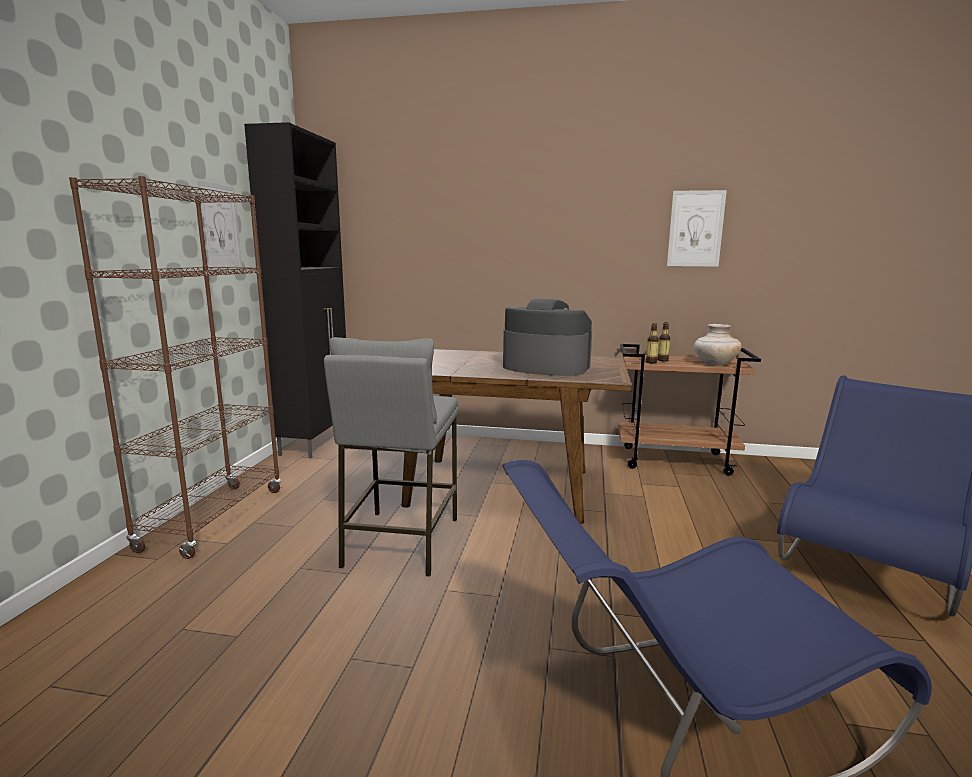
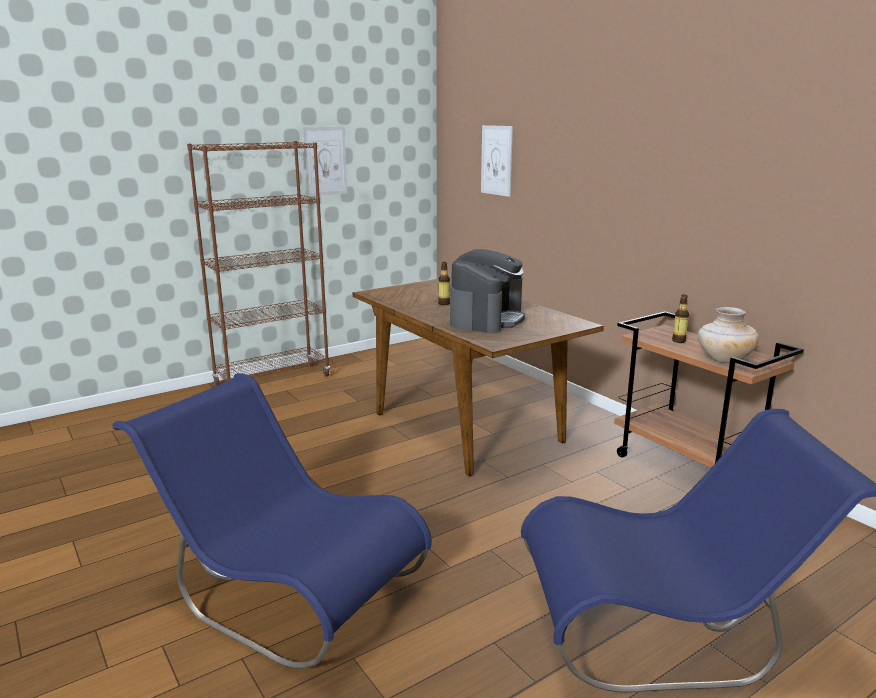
camera: 45 degrees right, 5 degrees up
(316, 442) = (411, 348): black cabinet -> none
(400, 542) = (333, 434): grey stool -> none
(545, 367) = (486, 319): coffee machine -> coffee machine turned 45 degrees clockwise
(651, 362) = (655, 340): bottle -> bottle (444, 303)
(695, 229) = (758, 178): picture -> picture (496, 160)

